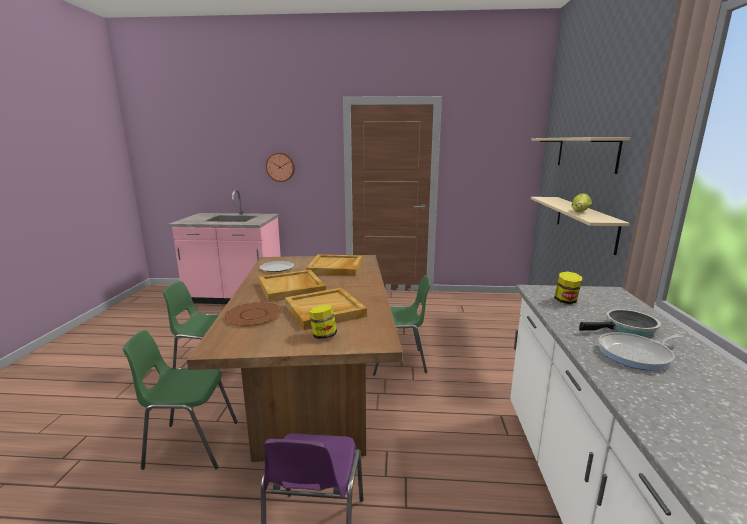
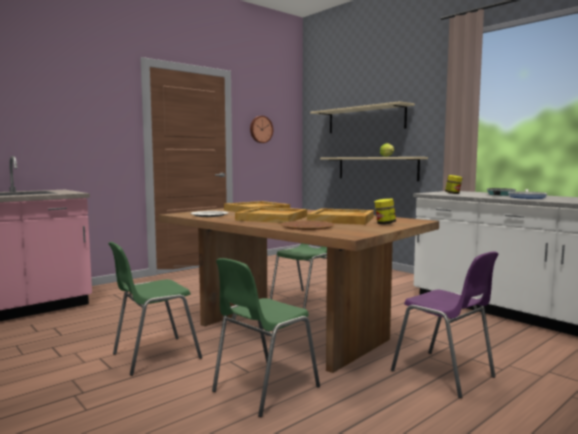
camera: 45 degrees left, 10 degrees down
(280, 167) = (66, 130): wall clock -> wall clock (260, 129)

